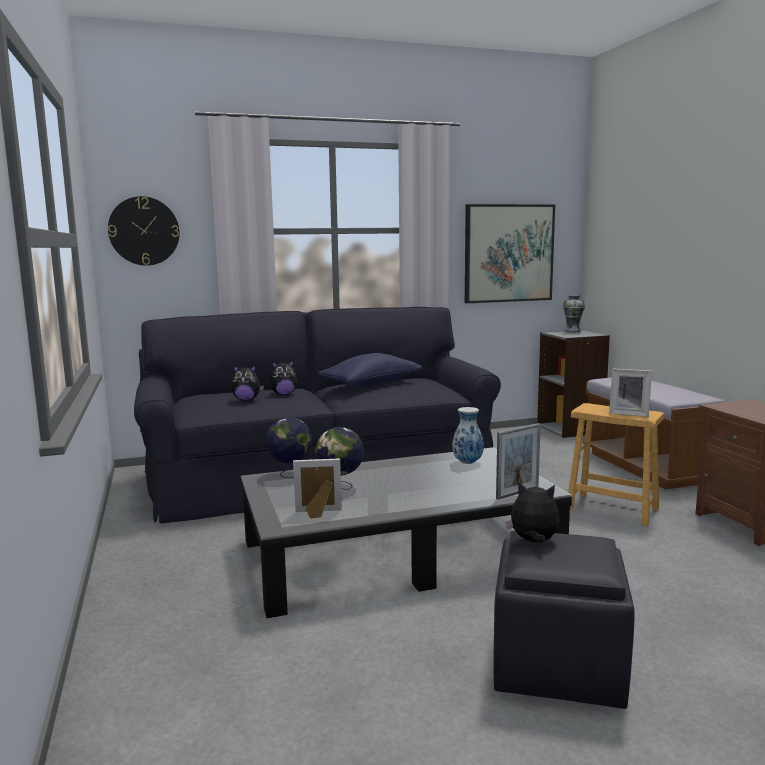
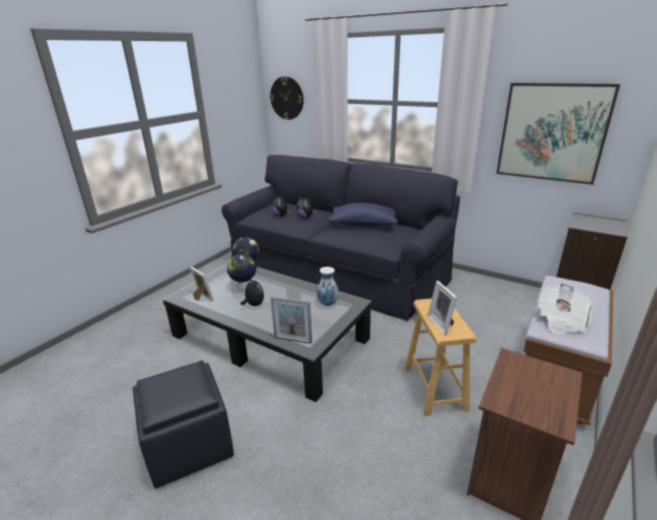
camera: 50 degrees right, 15 degrees up
(533, 542) = (179, 373): plush toy -> plush toy (254, 304)
(572, 331) = (606, 220): vase -> none
(666, 393) = (561, 320): none -> newspaper

